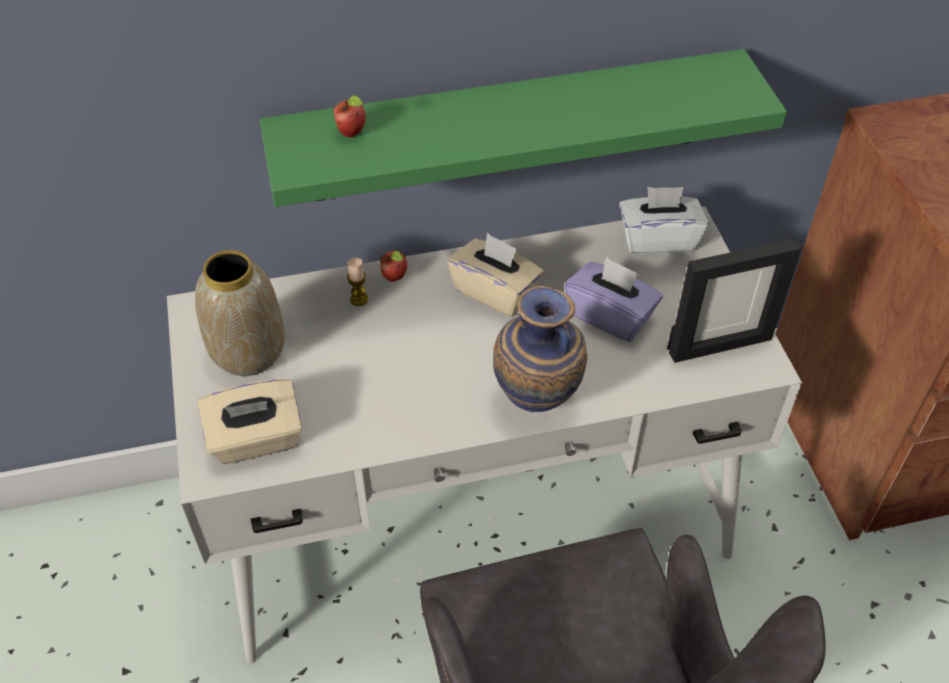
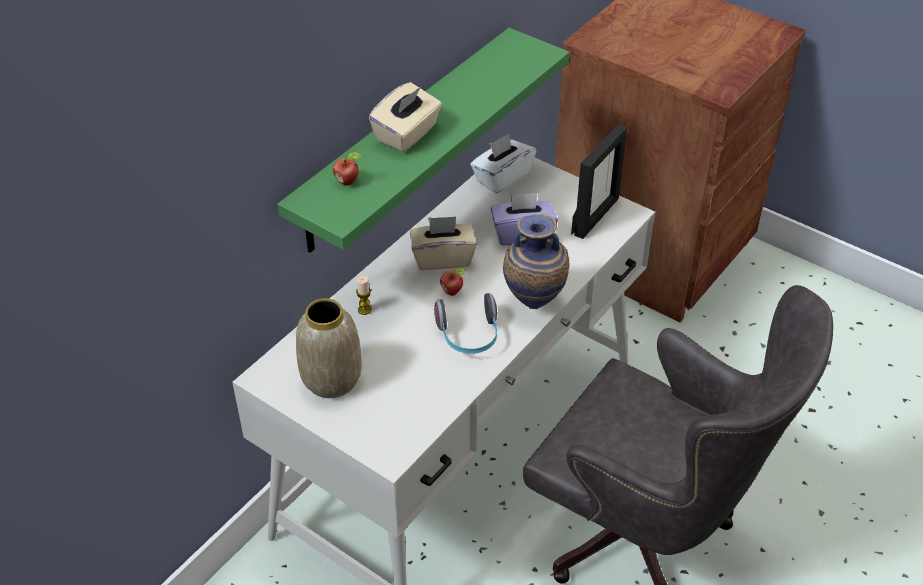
camera: 40 degrees left, 5 degrees down
(256, 440) = (397, 422): beige tissue box -> beige tissue box (407, 134)
(395, 277) = (372, 284): apple -> apple (453, 292)
(427, 395) = (469, 336): none -> headphones

